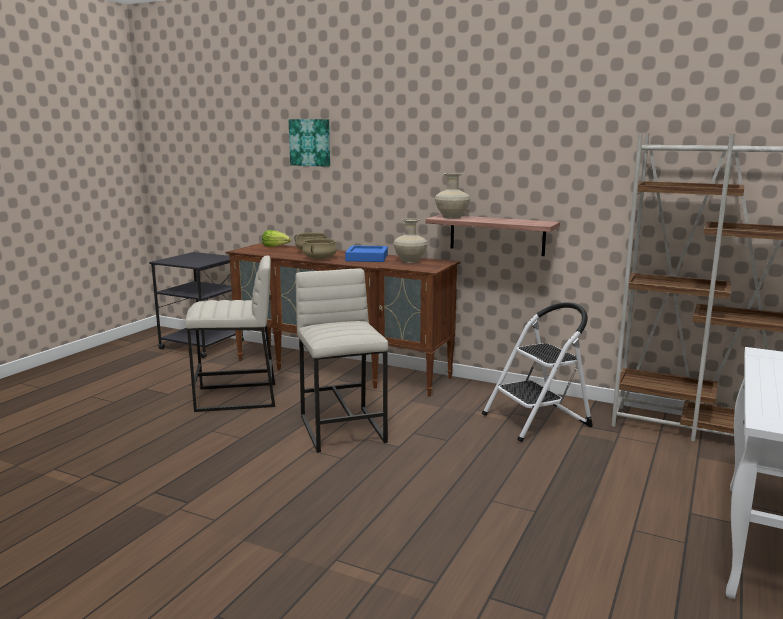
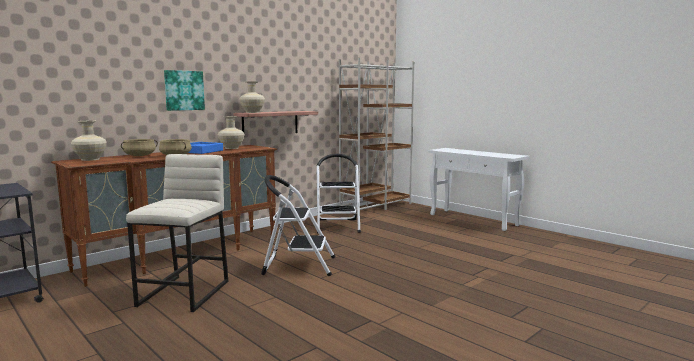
camera: 70 degrees left, 5 degrees down
(276, 247) = (90, 159): lettuce -> beige vase
(310, 142) = (111, 55): picture -> picture (184, 90)
(342, 429) = (297, 266): beige stool -> step ladder

